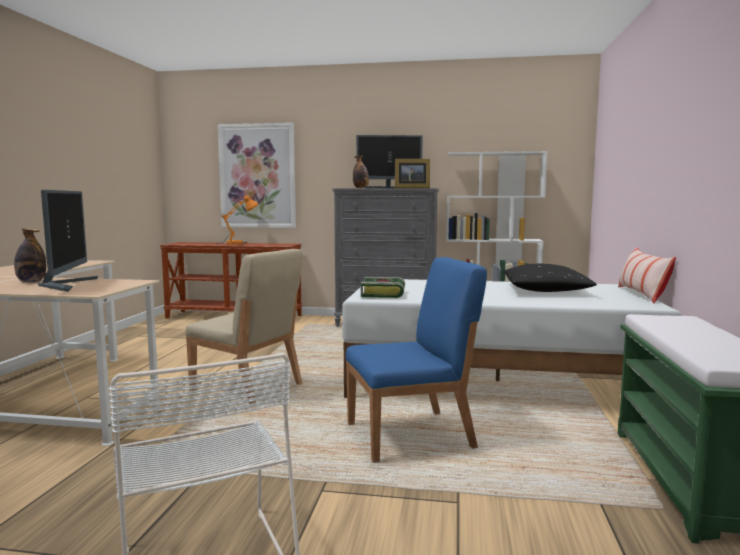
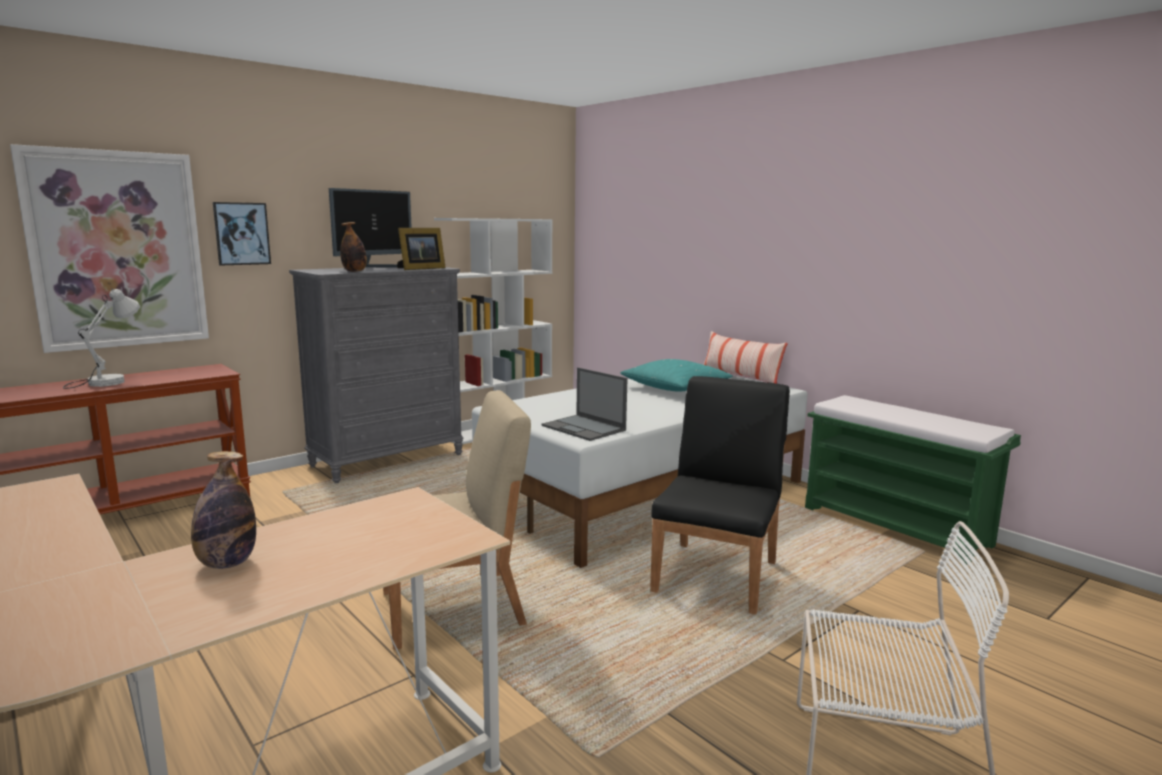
camera: 50 degrees left, 5 degrees up
(66, 285) = (335, 544): monitor -> none
(236, 244) = (104, 382): orange table lamp -> white table lamp
(319, 167) = (241, 233): none -> picture
(384, 294) = (584, 428): book -> laptop
(411, 436) = (717, 576): blue chair -> black chair
(545, 290) = (675, 388): black pillow -> turquoise pillow

